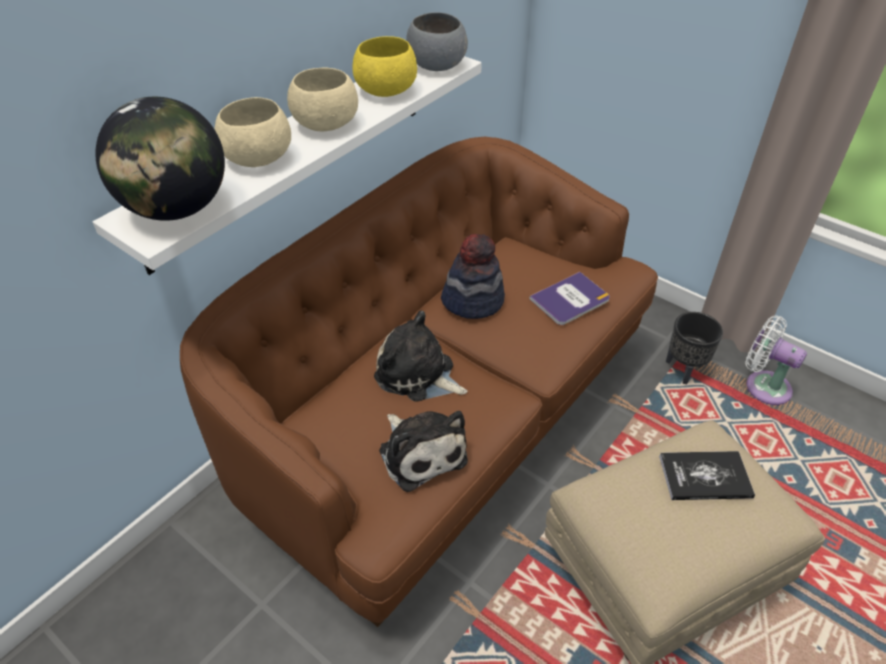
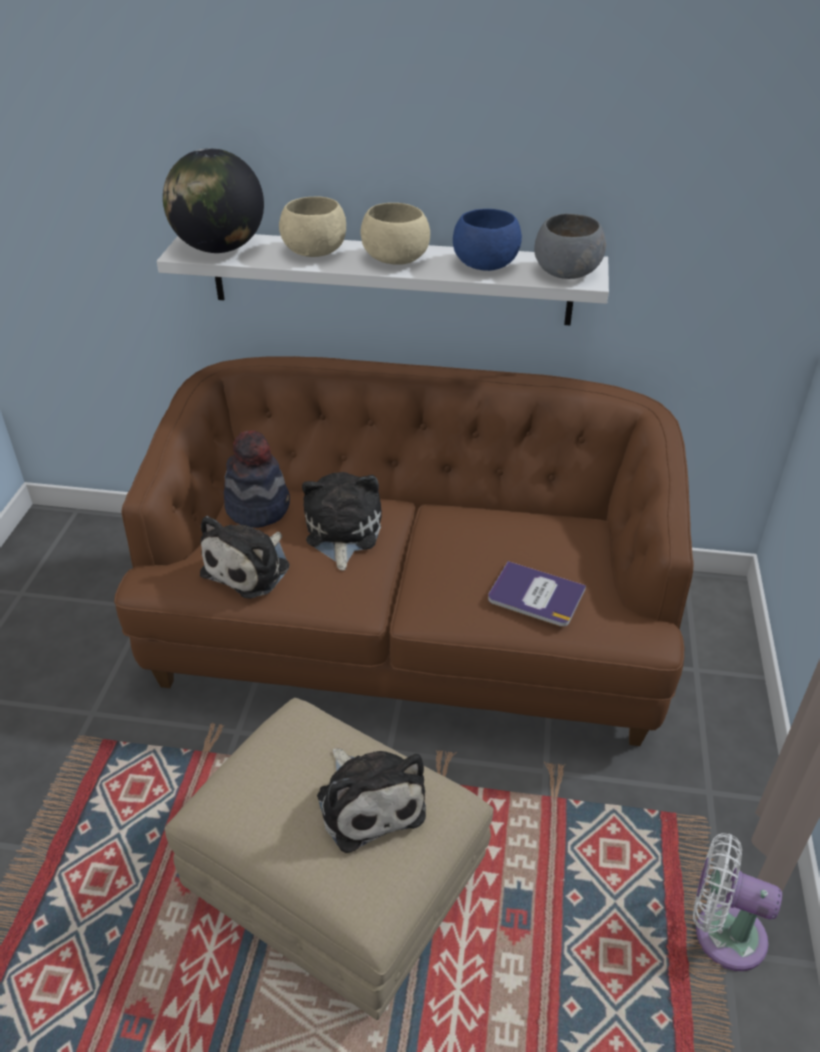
camera: 60 degrees right, 5 degrees down
(385, 90) = (486, 264): yellow bowl -> blue bowl
(473, 300) = (469, 527): hat -> hat (258, 507)
(684, 370) = (668, 827): black planter -> none
(705, 477) = (369, 801): book -> plush toy
(763, 385) = (722, 932): white fan -> white fan turned 75 degrees counterclockwise

